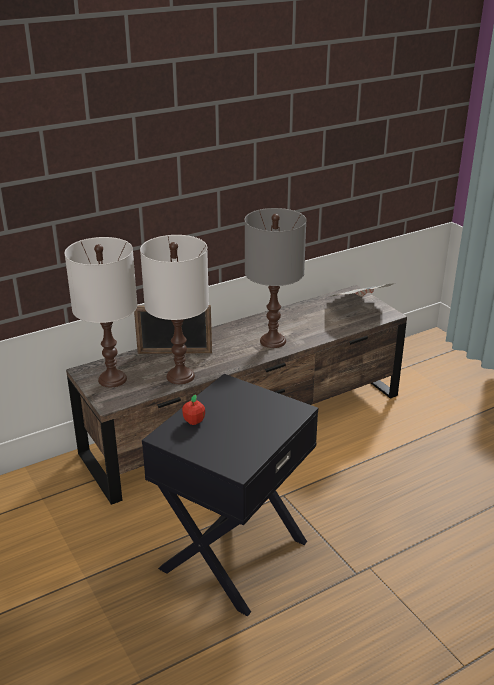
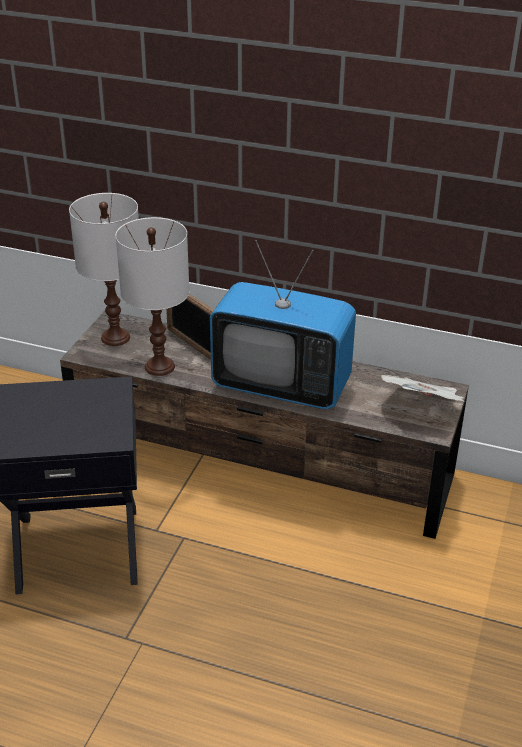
camera: 50 degrees right, 5 degrees up
(194, 421) = (42, 396): apple -> none
(273, 341) = (281, 386): grey table lamp -> television

